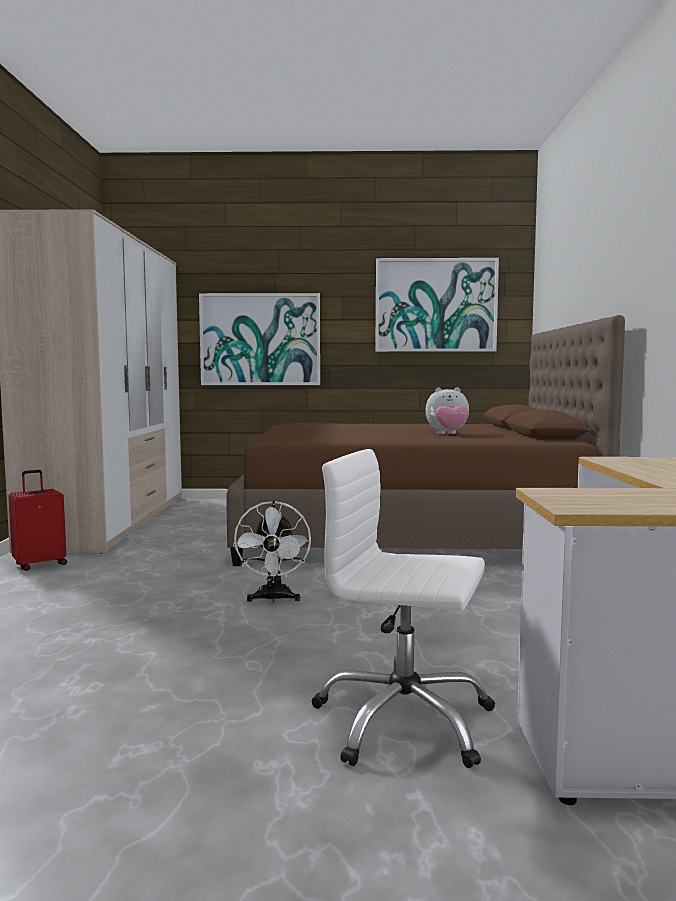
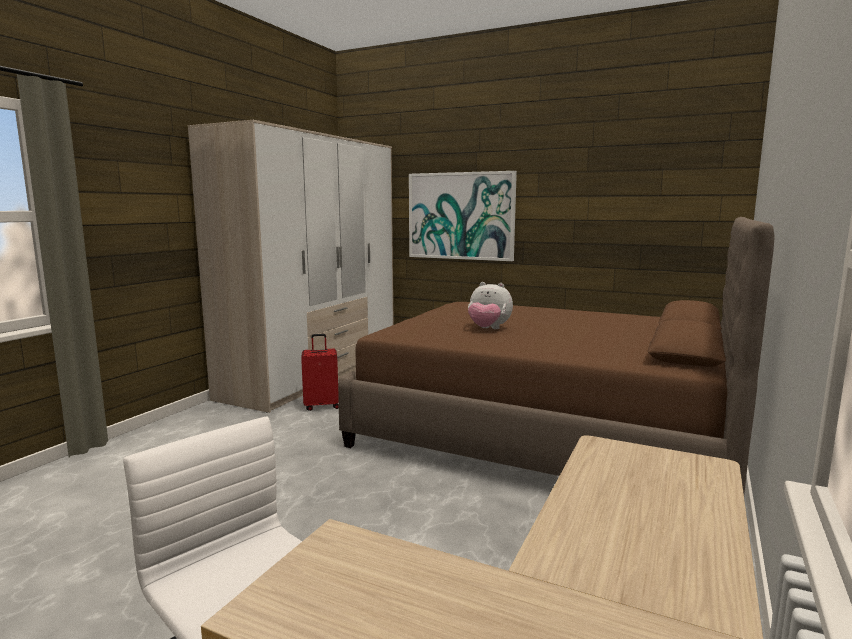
camera: 25 degrees right, 5 degrees up
(40, 565) = (214, 417): red suitcase -> red suitcase (322, 406)
(273, 599) = (330, 499): white fan -> none
(435, 305) = (637, 180): picture -> none
(448, 434) = (576, 339): plush toy -> plush toy (488, 329)

